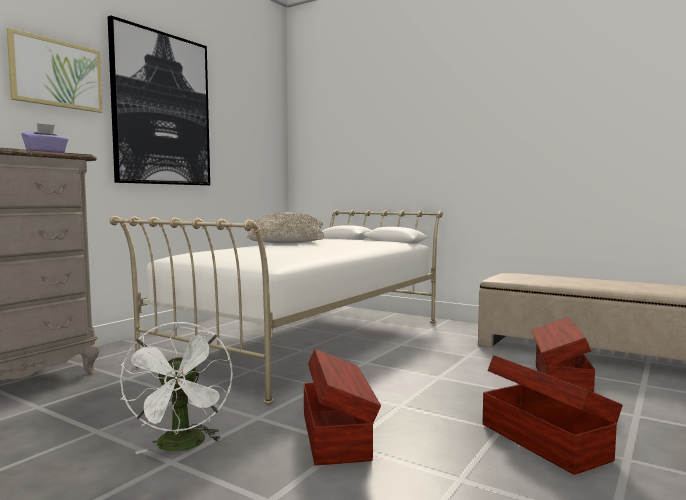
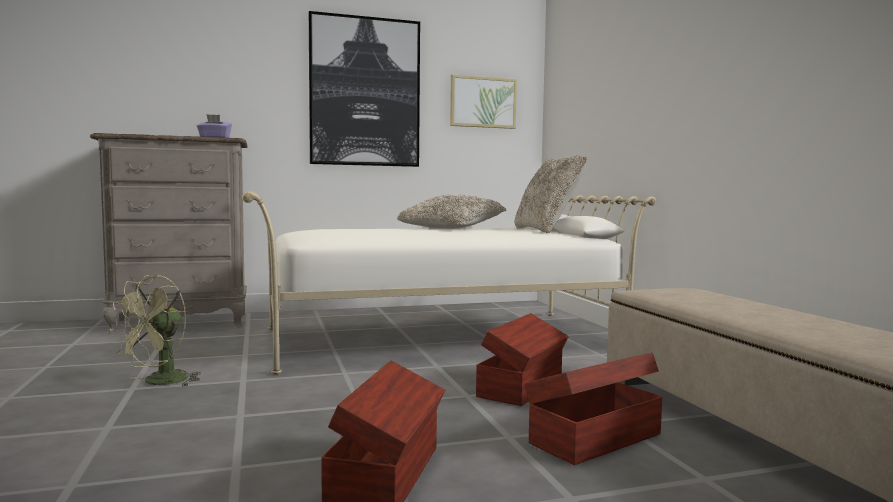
camera: 40 degrees right, 0 degrees up
(56, 74) = (258, 71): picture -> picture (483, 102)
(182, 446) = (159, 382): white fan -> green fan
(336, 434) = (253, 407): brown storage box -> brown storage box (522, 387)
(358, 239) = (546, 230): none -> beige pillow

